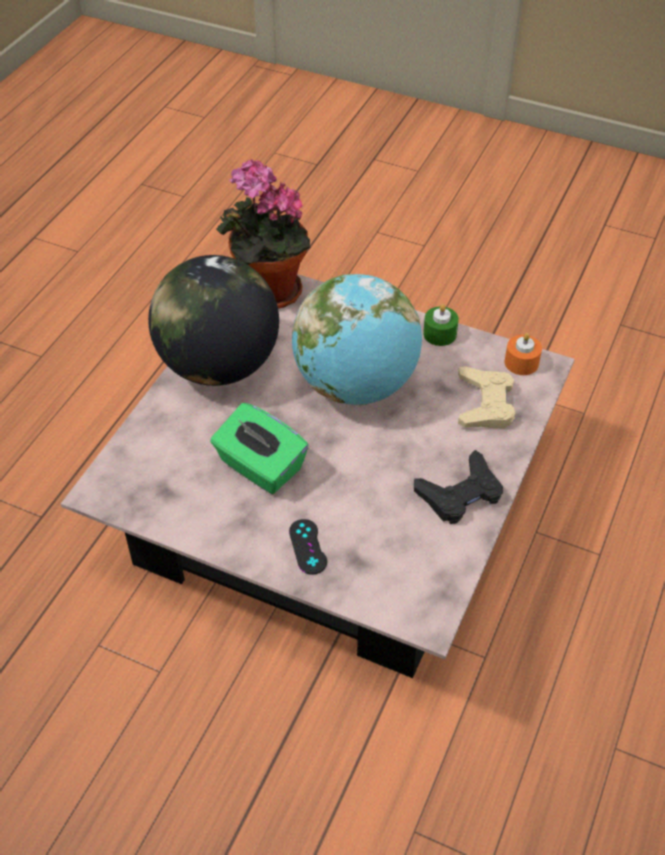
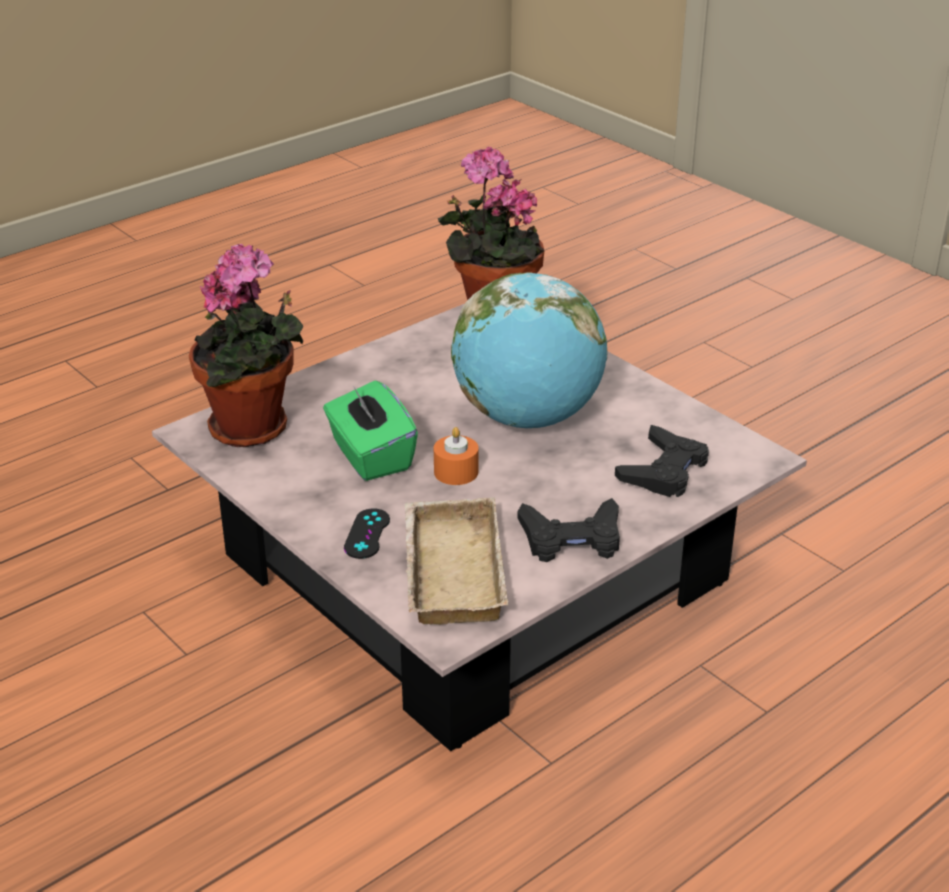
camera: 25 degrees right, 15 degrees down
(148, 472) = (255, 429): none -> potted plant
(219, 366) = (394, 366): globe -> none
(390, 558) = (448, 569): none -> beige tray
(439, 334) = (658, 399): green candle -> none
(485, 404) = (664, 470): beige game controller -> black game controller
(521, 363) = (737, 447): orange candle -> orange candle (456, 472)

